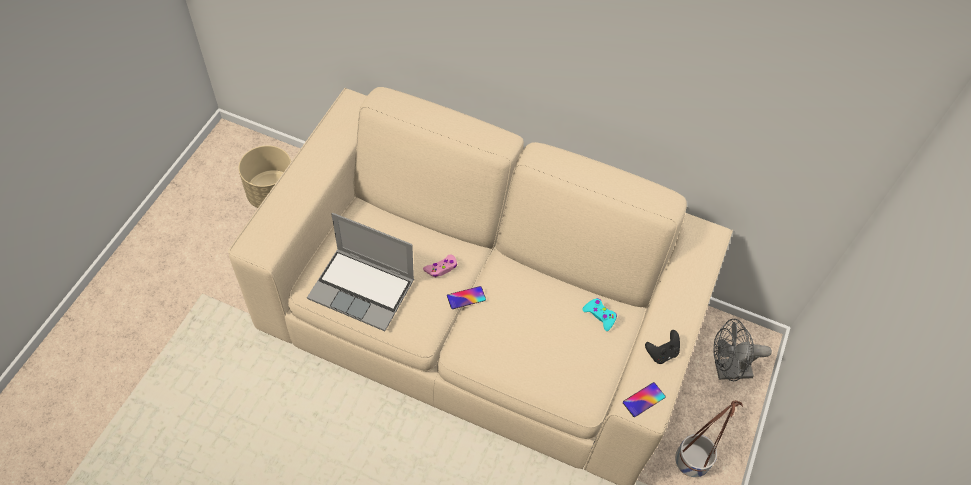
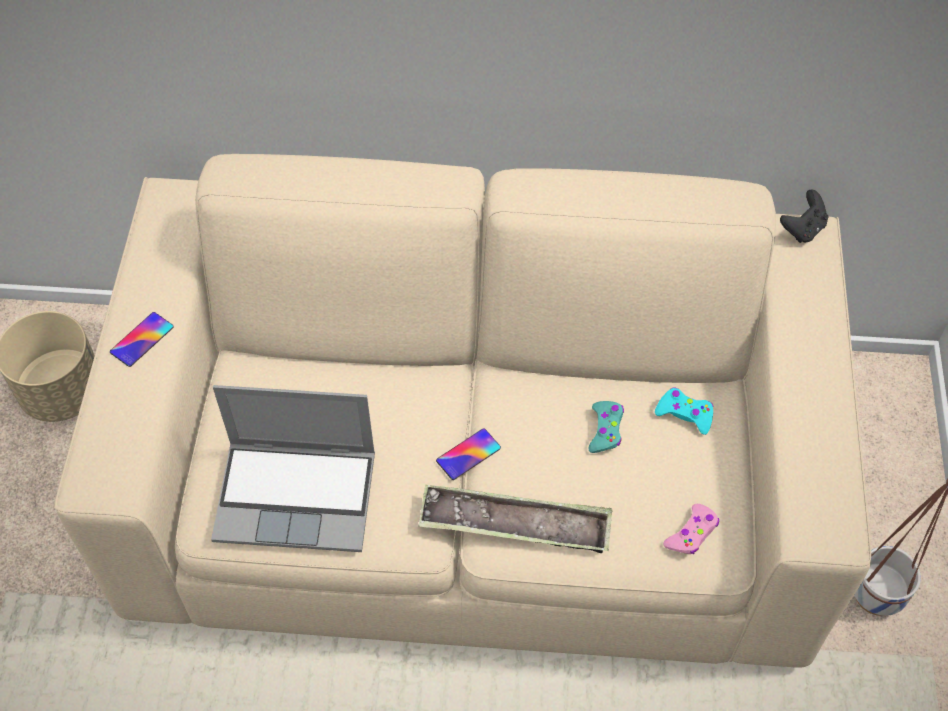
camera: 15 degrees left, 0 degrees up
(441, 268) = (410, 420): pink game controller -> pink game controller (692, 534)
(476, 345) = (515, 524): none -> tray
(549, 309) = (605, 430): none -> turquoise game controller
(643, 399) = (821, 522): phone -> phone (142, 339)
(661, 353) = (816, 439): black game controller -> black game controller (802, 229)
(727, 371) = (872, 437): grey fan -> none

